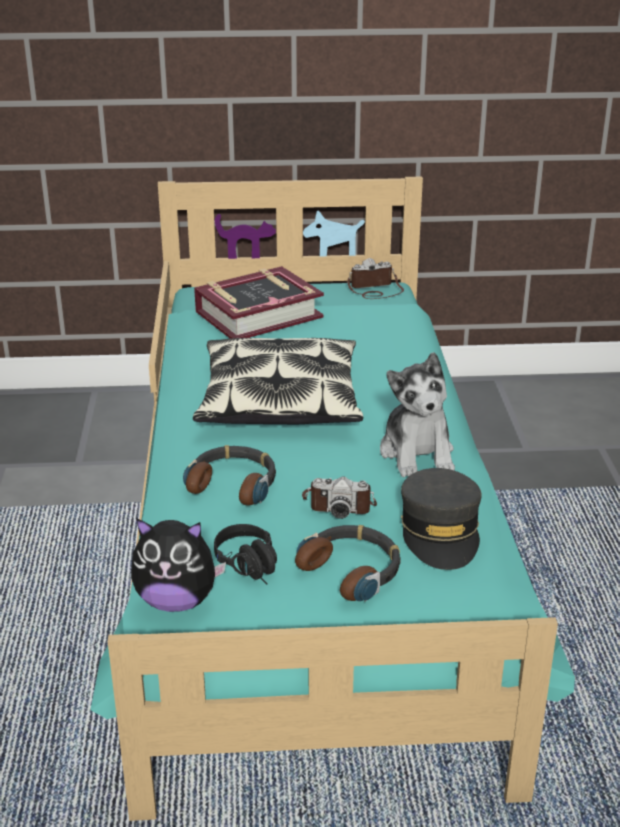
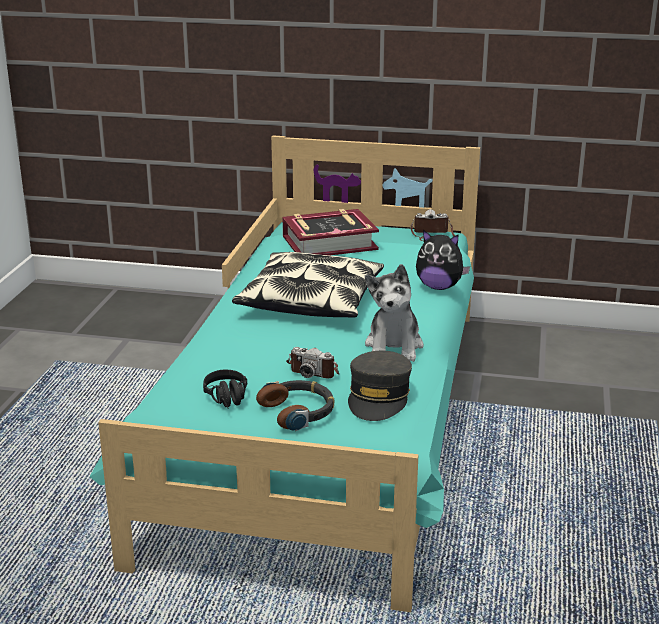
camera: 15 degrees right, 5 degrees down
(177, 601) = (165, 412): plush toy -> plush toy (439, 287)
(234, 483) = (246, 348): headphones -> none

